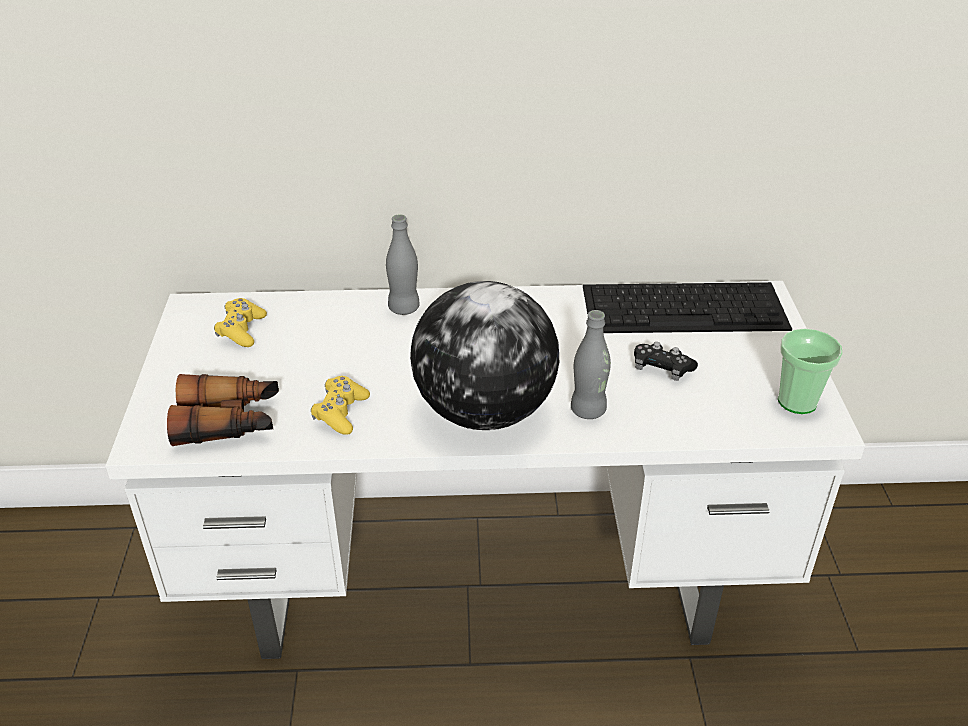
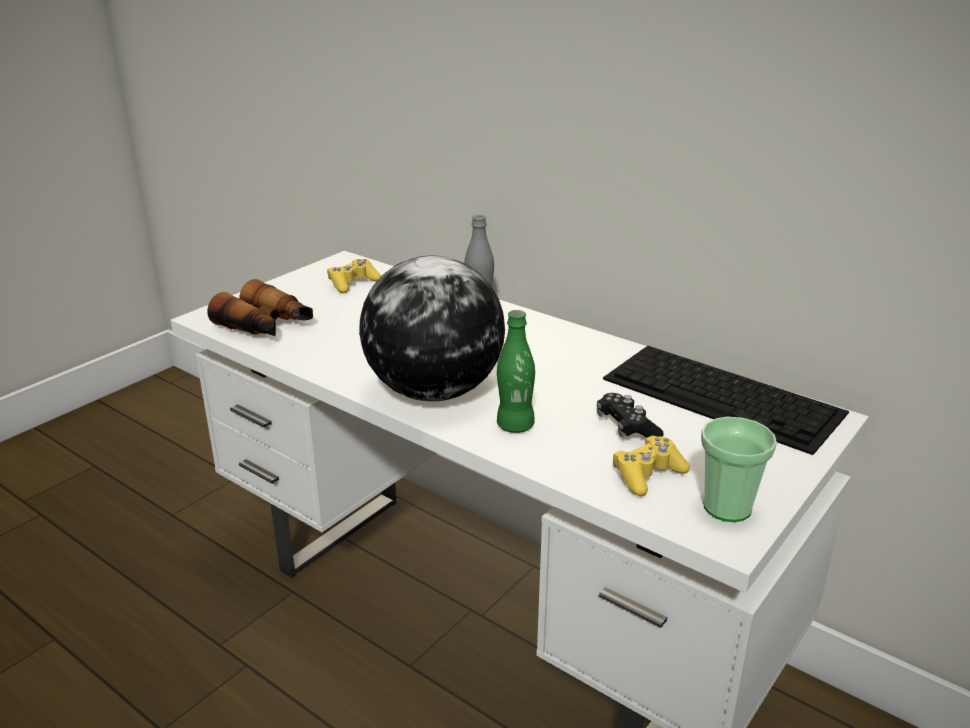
camera: 40 degrees right, 10 degrees down
(341, 413) = (338, 350): yellow game controller -> yellow game controller (648, 475)
(588, 410) = (515, 425): grey bottle -> green bottle

